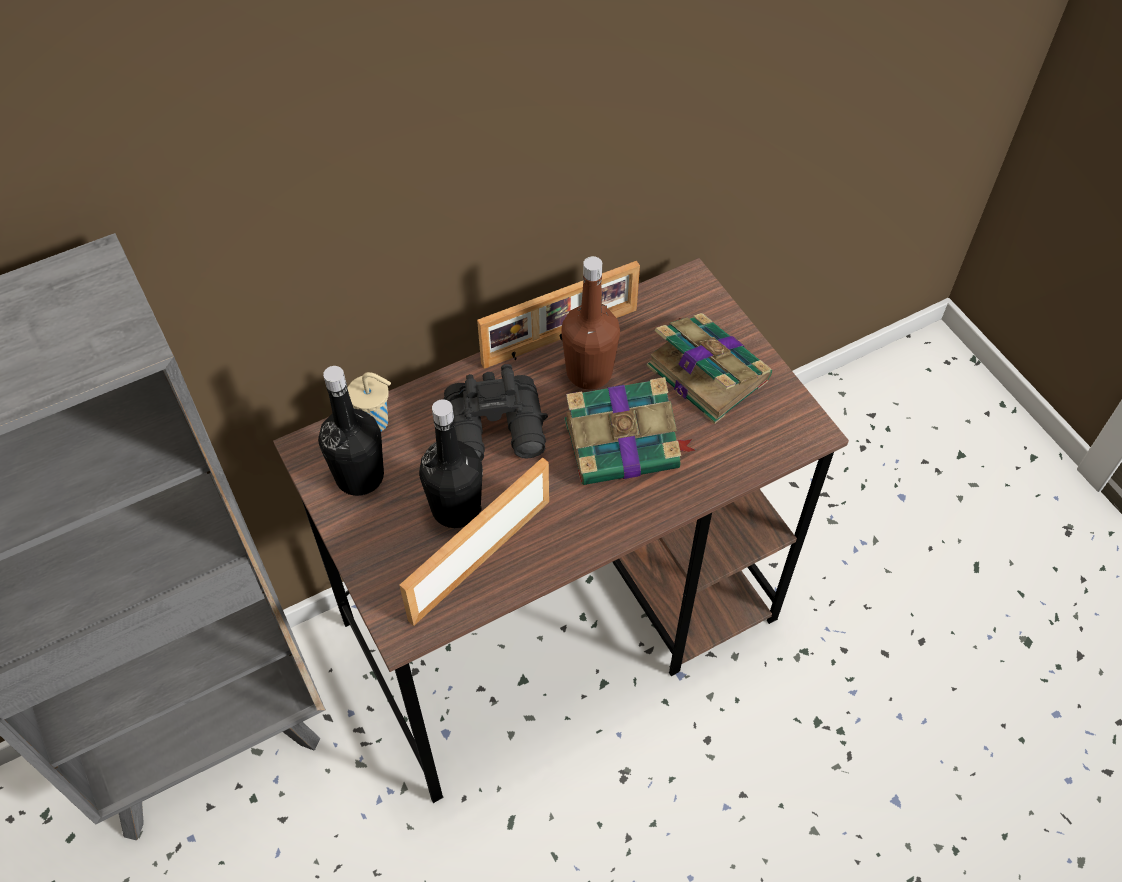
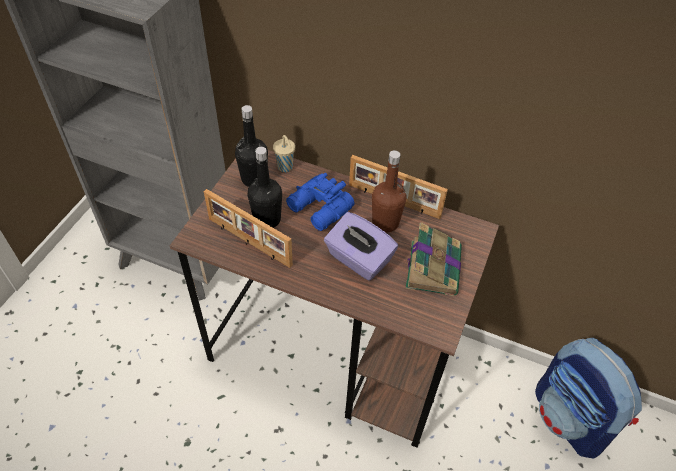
camera: 50 degrees right, 5 degrees down
(478, 557) = (248, 242): picture frame -> picture frame turned 150 degrees counterclockwise
(497, 432) = (320, 209): black binoculars -> blue binoculars
(624, 444) = (358, 259): book -> purple tissue box
(864, 425) = (571, 418): none -> backpack

